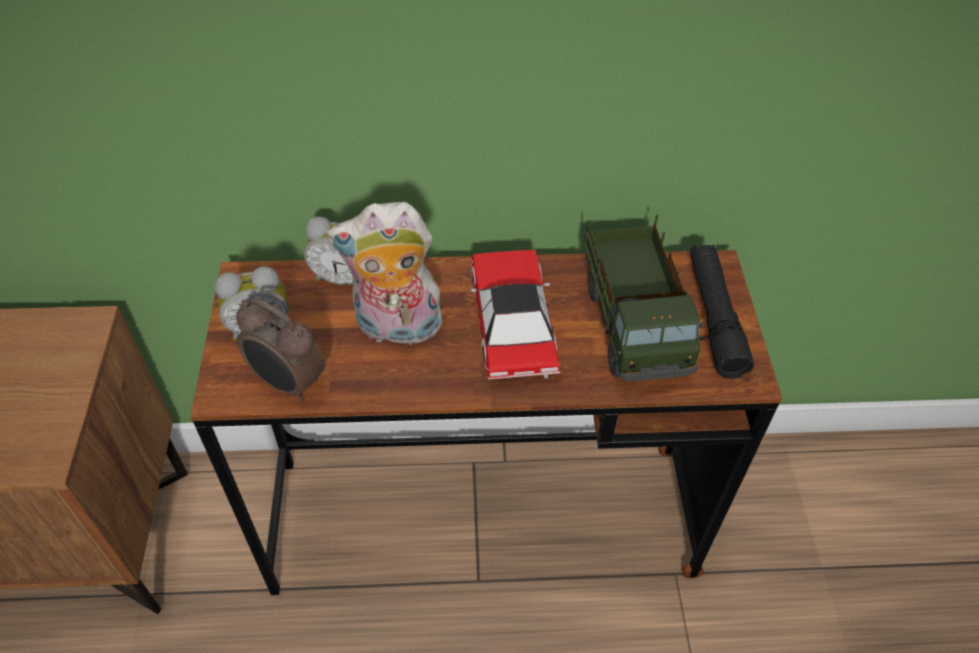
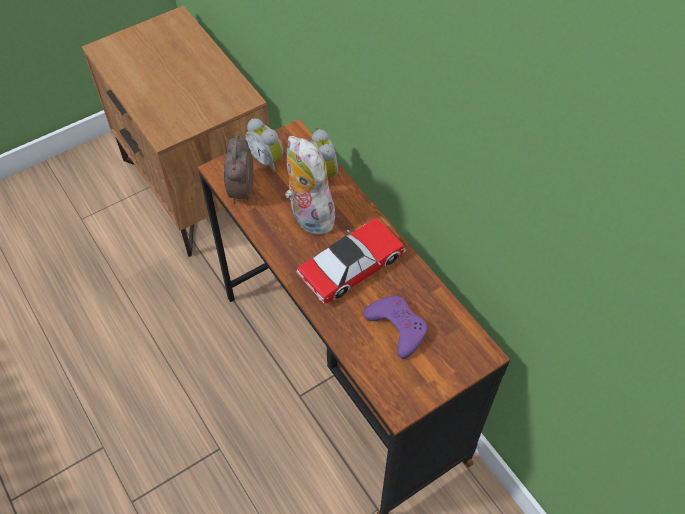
camera: 60 degrees right, 5 degrees up
(634, 324) = (397, 327): toy truck -> purple game controller
(714, 317) = (436, 369): black flashlight -> none

